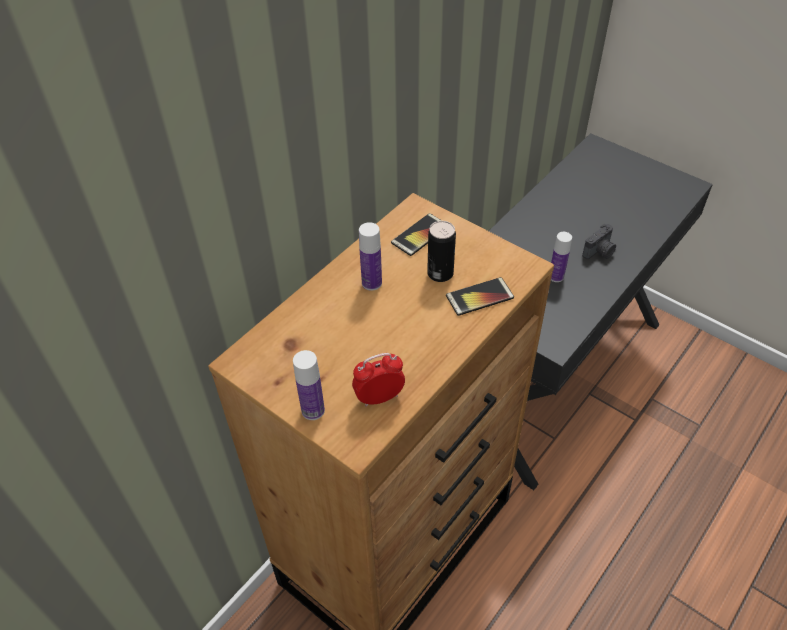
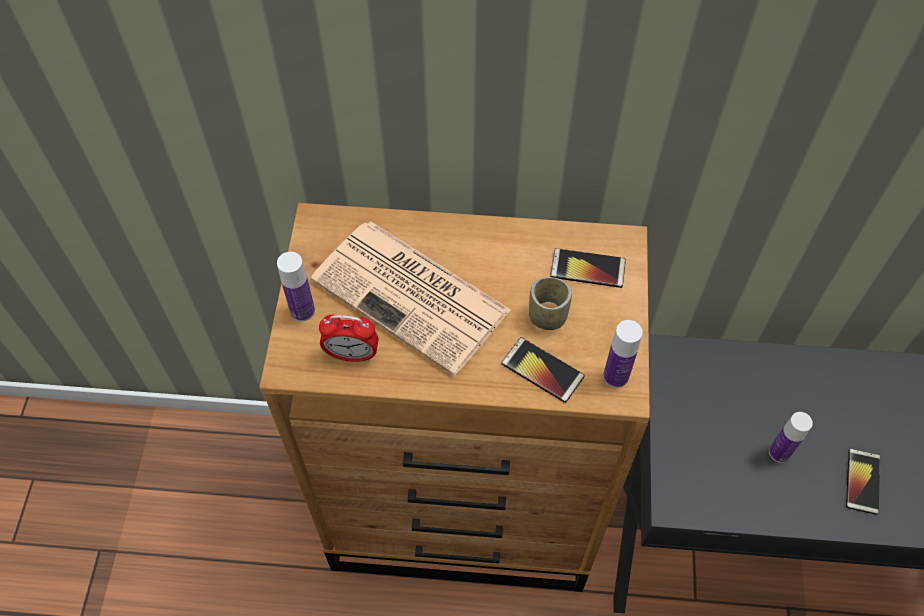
camera: 55 degrees right, 10 degrees up
(360, 336) = (413, 296): none -> newspaper
(371, 283) = (487, 265): bottle -> bottle (616, 376)
(379, 397) = (352, 354): alarm clock -> alarm clock turned 150 degrees clockwise
(440, 273) = (547, 317): can -> cup
(600, 252) = (862, 481): camera -> phone

